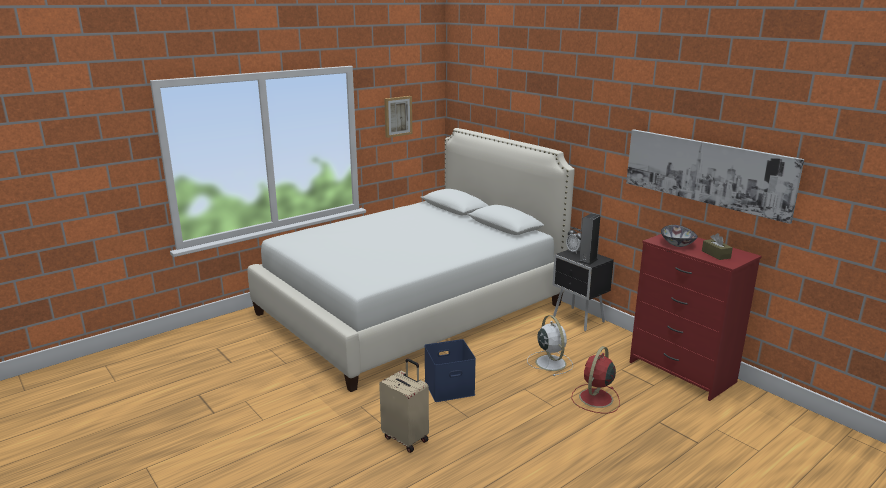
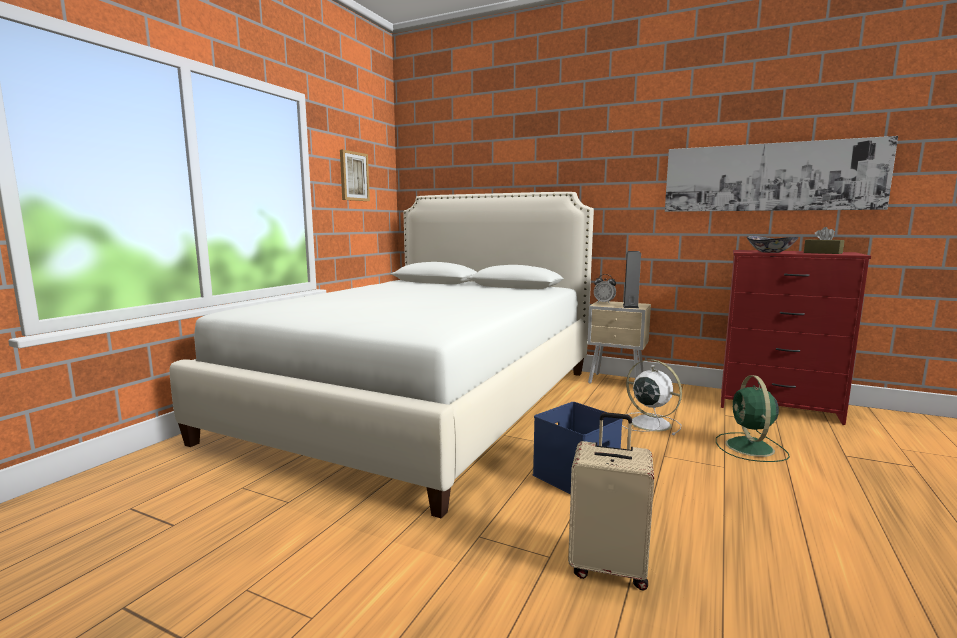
camera: 25 degrees left, 10 degrees down
(579, 320) = (617, 382): black nightstand -> beige nightstand
(595, 399) = (750, 448): red fan -> green fan

